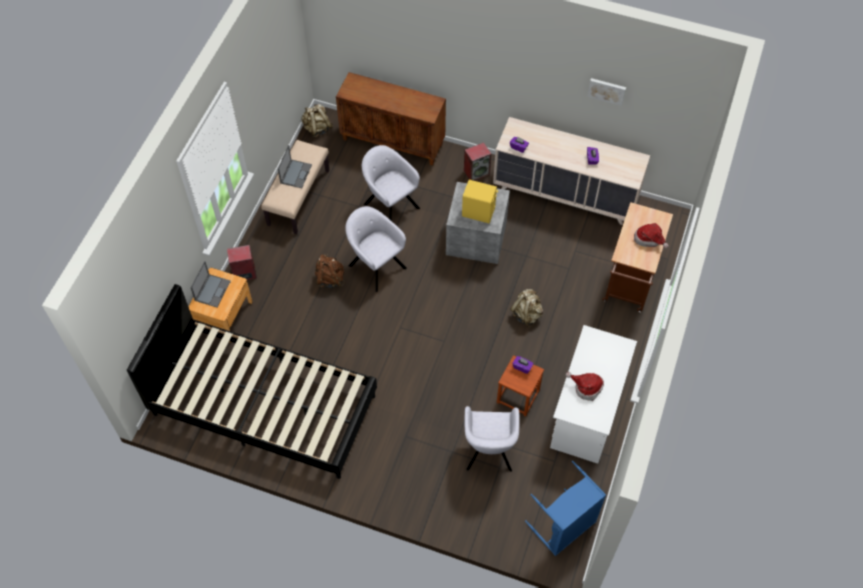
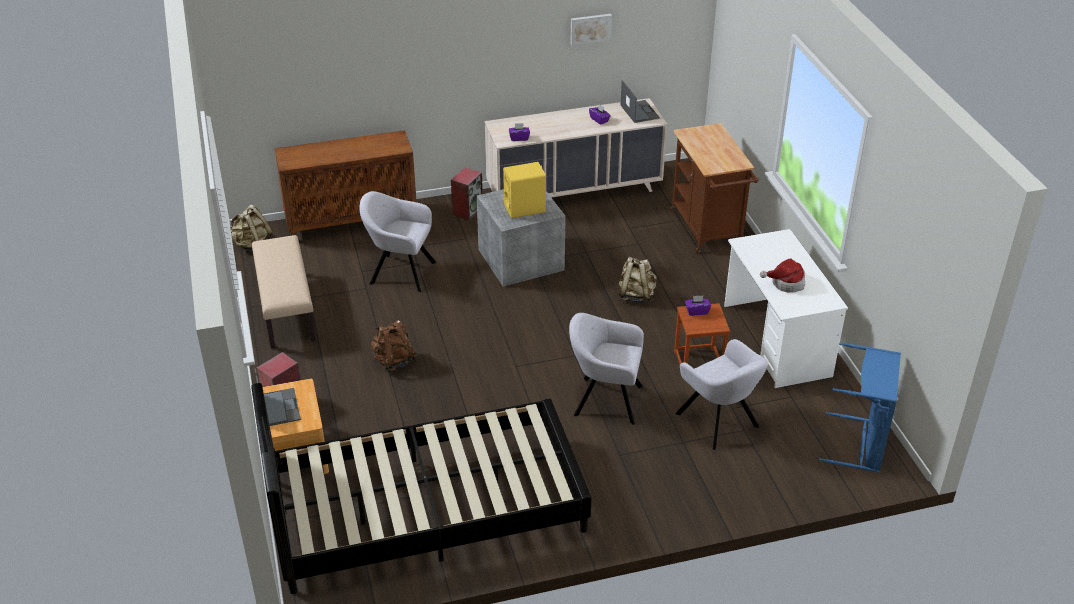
camera: 35 degrees left, 20 degrees down
(296, 173) = (282, 266): laptop -> laptop (639, 111)
(375, 265) = (435, 327): grey armchair -> grey armchair (604, 400)
(649, 239) = (721, 147): hat -> none

